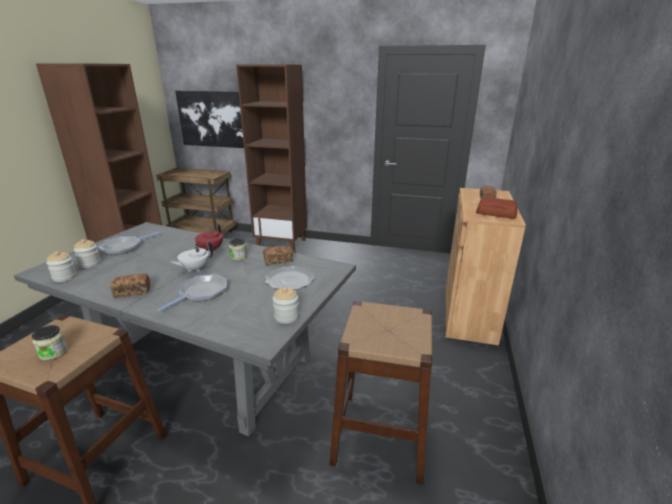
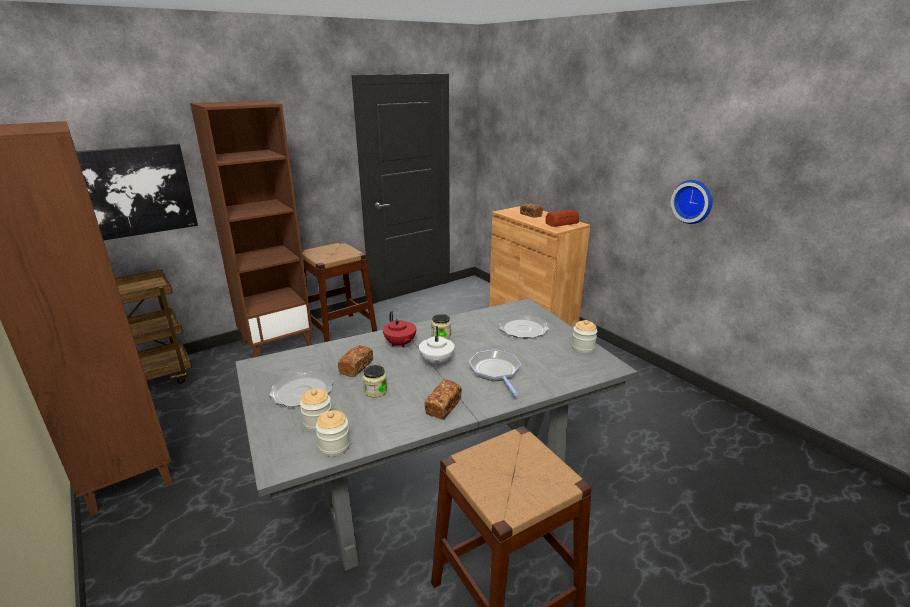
camera: 50 degrees left, 0 degrees up
(53, 352) = (522, 475): jar -> jar (375, 391)
(123, 247) = (302, 391): frying pan -> plate
(278, 260) = (477, 322): bread -> bread (356, 367)
(380, 434) = (616, 419): brown stool -> brown stool (340, 331)
(587, 215) = (693, 201): none -> wall clock

